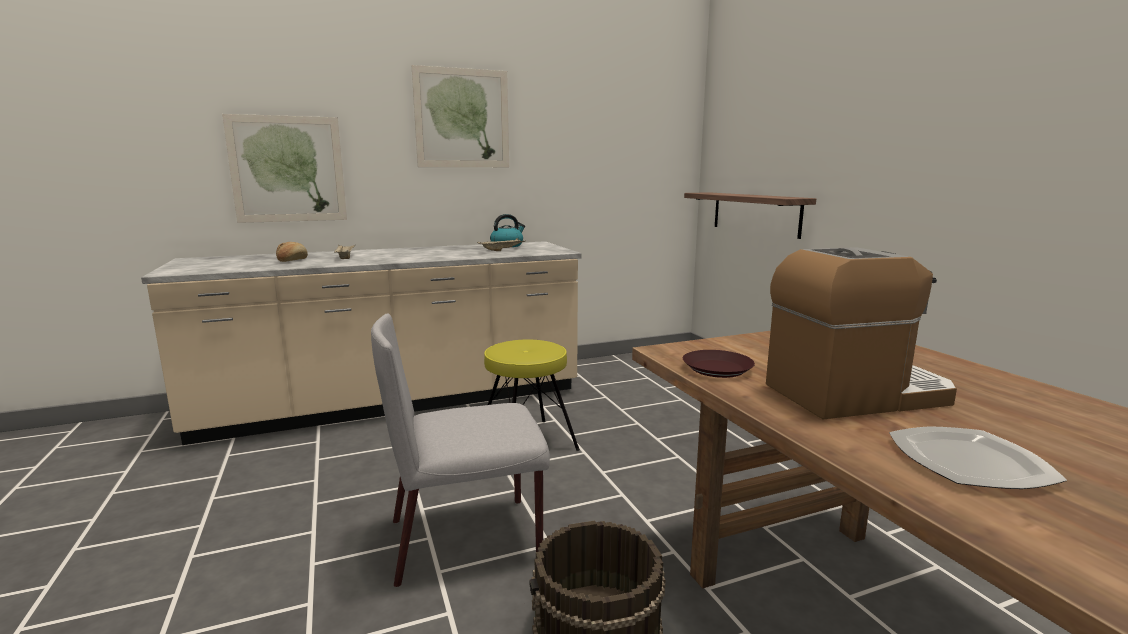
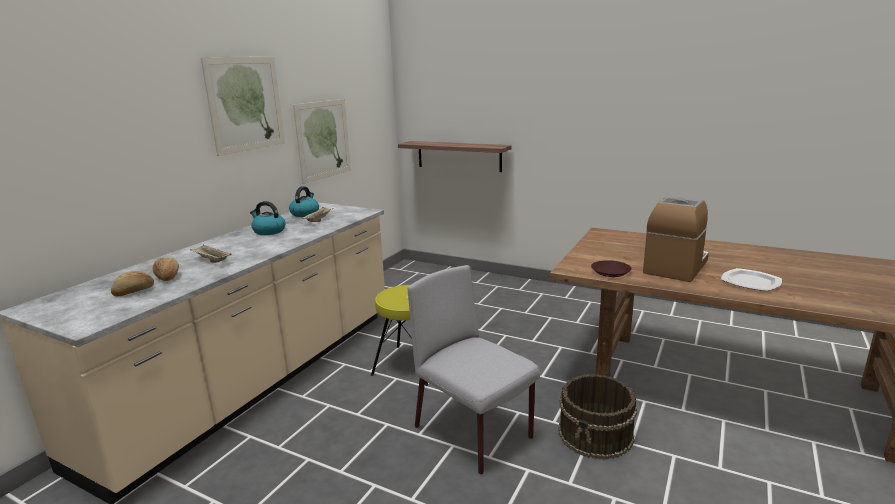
camera: 40 degrees left, 5 degrees up
(250, 263) = (134, 291): none -> bread
(288, 169) = (102, 181): picture -> picture (323, 140)
(441, 250) = (268, 231): none -> kettle
(467, 538) = (474, 433): grey chair -> grey chair turned 105 degrees clockwise

